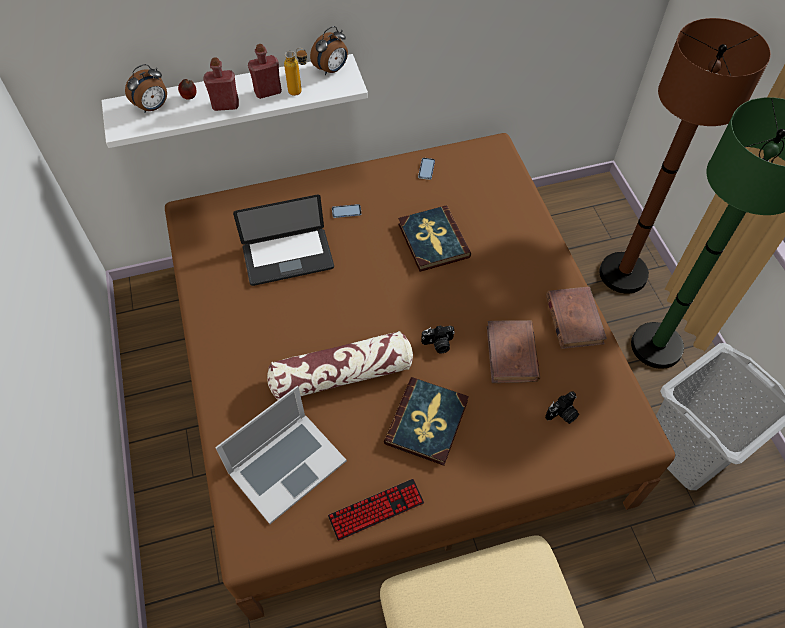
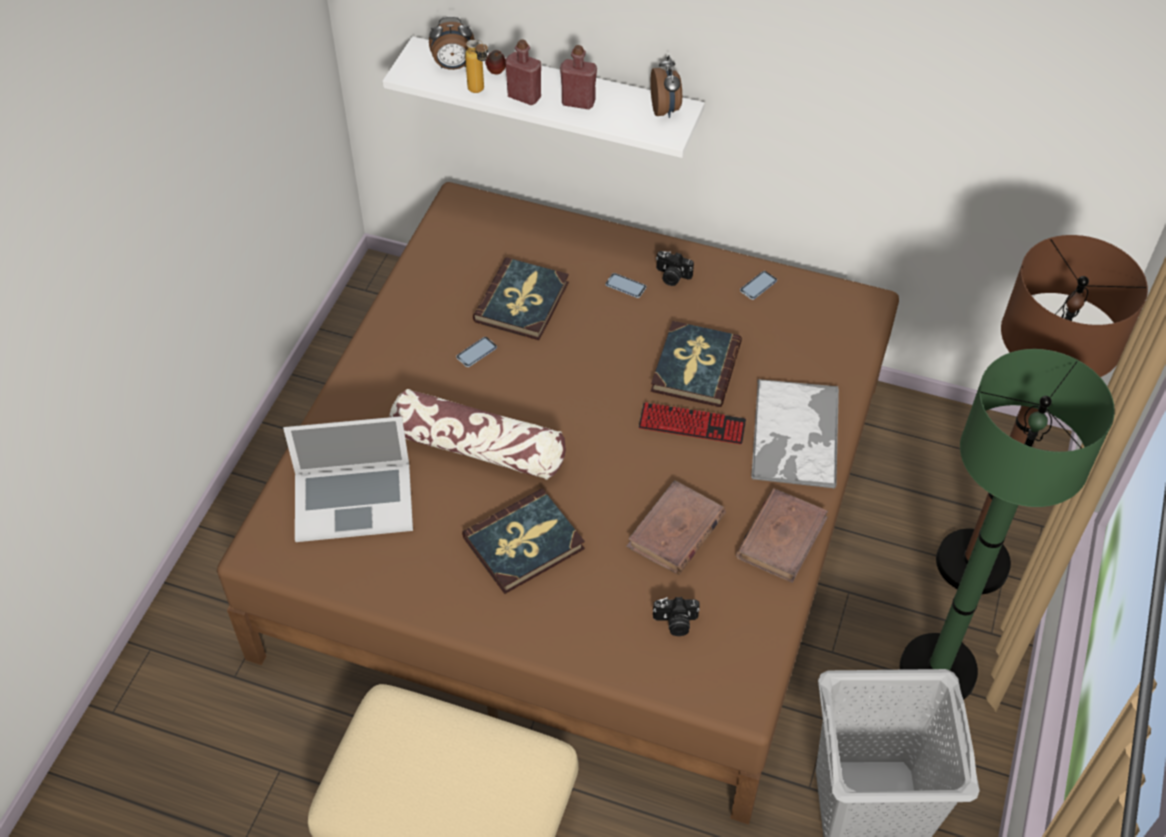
camera: 35 degrees right, 5 degrees down
(286, 309) = (476, 353): none -> phone
(288, 257) = (522, 302): laptop -> book
(300, 93) = (610, 118): bottle -> bottle (479, 92)
(332, 70) = (665, 109): alarm clock -> alarm clock turned 90 degrees counterclockwise
(376, 509) = (403, 592): keyboard -> keyboard (692, 425)
(438, 344) = (604, 476): camera -> camera (672, 276)
(526, 250) = (795, 435): none -> tray

